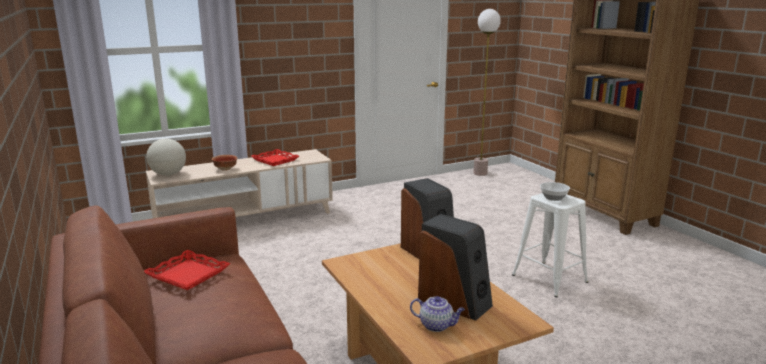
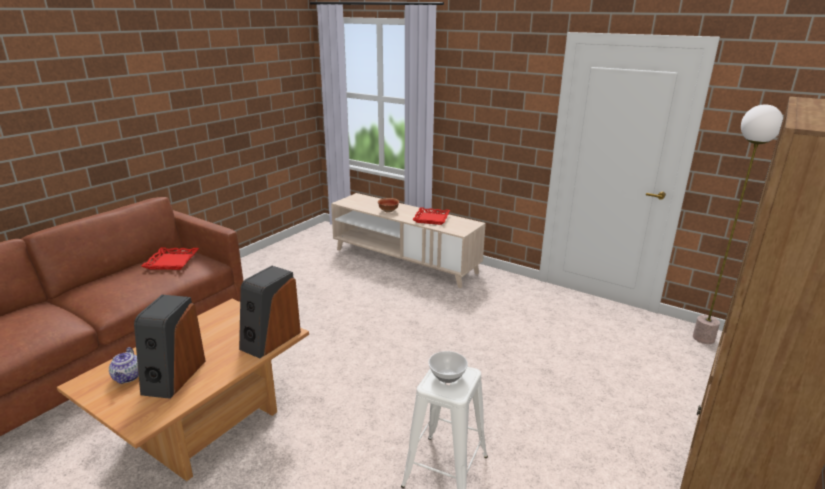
camera: 60 degrees right, 5 degrees up
(168, 174) = (356, 200): globe -> none

